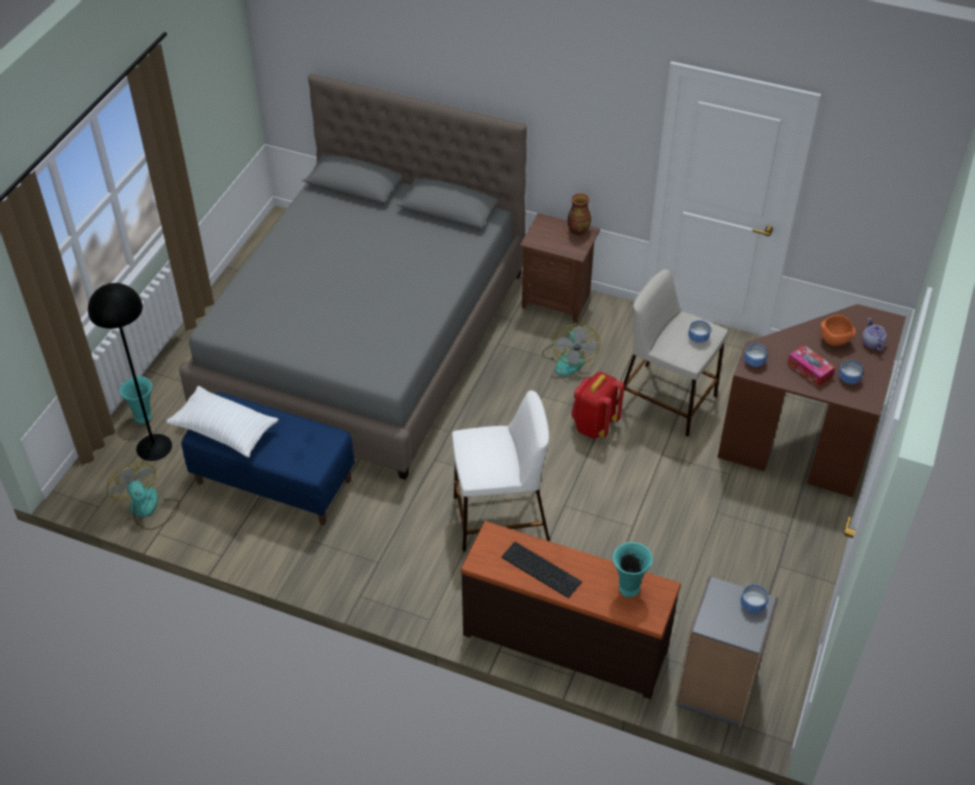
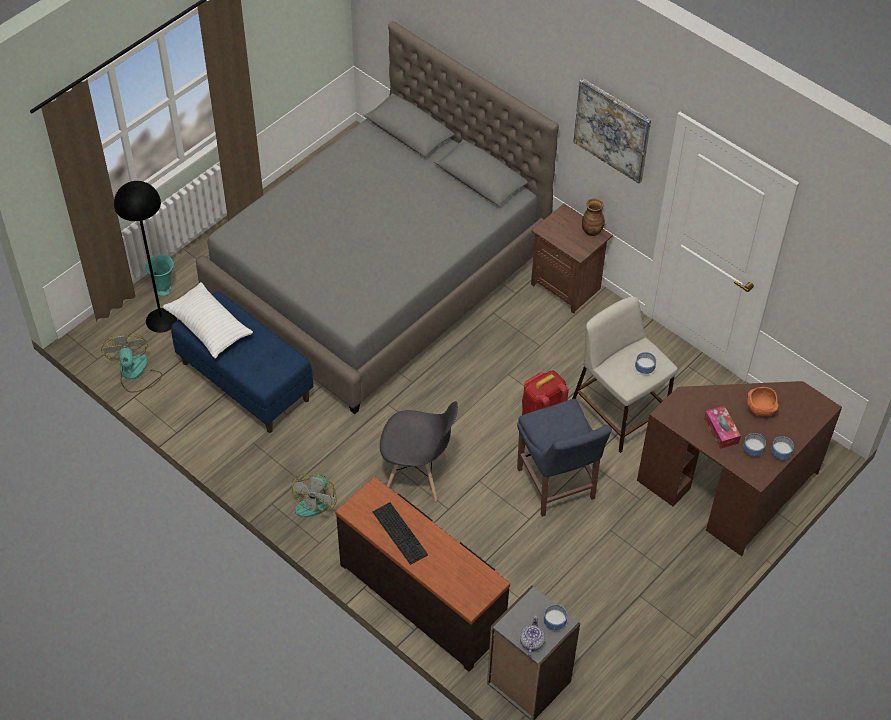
camera: 20 degrees right, 5 degrees up
(499, 518) = (418, 474): white stool -> grey chair
(569, 359) = (549, 346): fan -> fan (315, 499)
(591, 109) = (612, 130): none -> picture
(628, 589) = (463, 573): turquoise vase -> none
(644, 487) = (557, 487): none -> blue chair
(753, 361) = (675, 406): bowl -> bowl (780, 452)
(872, 343) = (794, 422): teapot -> teapot (531, 642)

